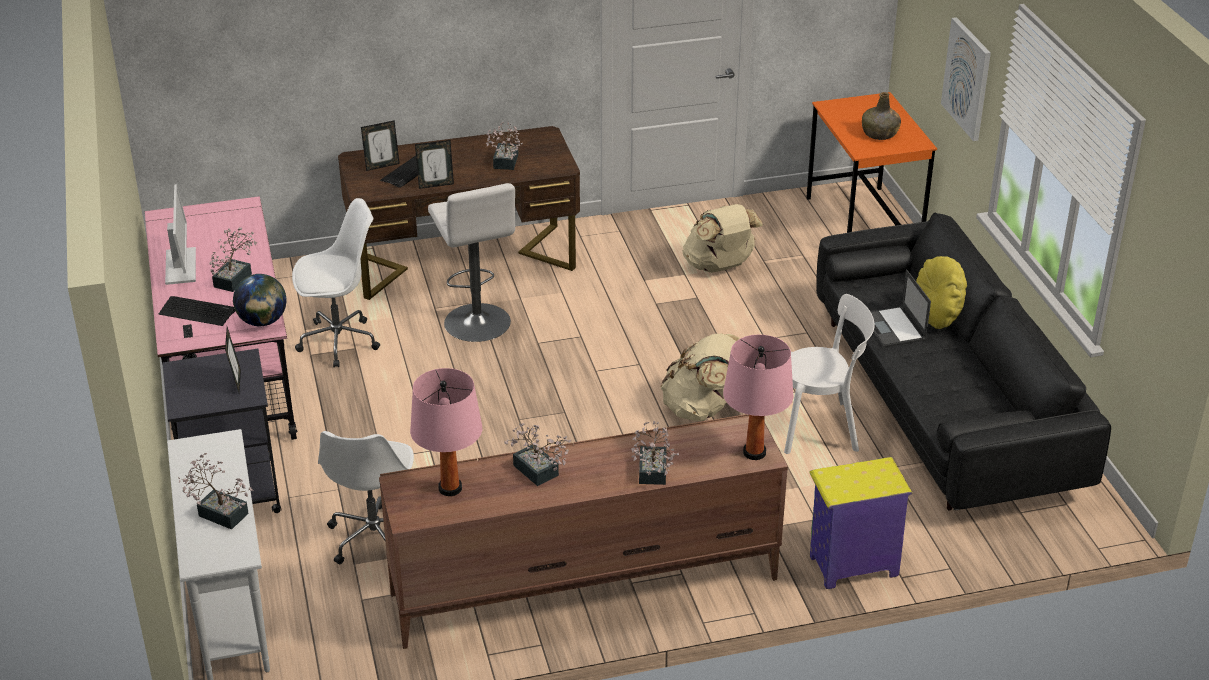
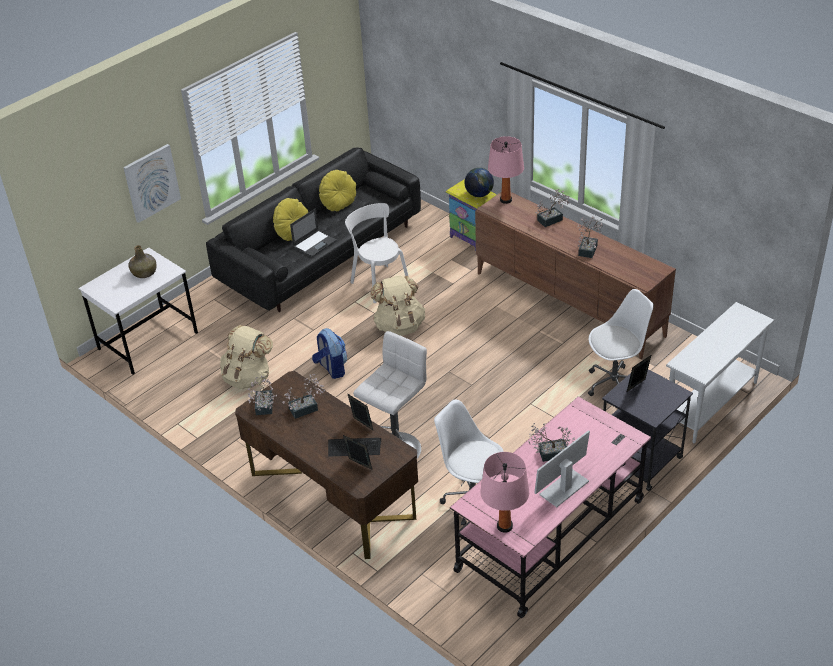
camera: 120 degrees left, 5 degrees up
(197, 312) = (598, 447): keyboard -> none
(219, 512) = (725, 333): potted plant -> potted plant (264, 408)
(262, 322) = (577, 413): globe -> globe (479, 194)
(450, 488) = (628, 267): pink table lamp -> pink table lamp (504, 526)
(671, 327) = (331, 368): none -> backpack
(864, 222) = (148, 341): orange desk -> white desk
(982, 381) = (339, 205): none -> yellow pillow

